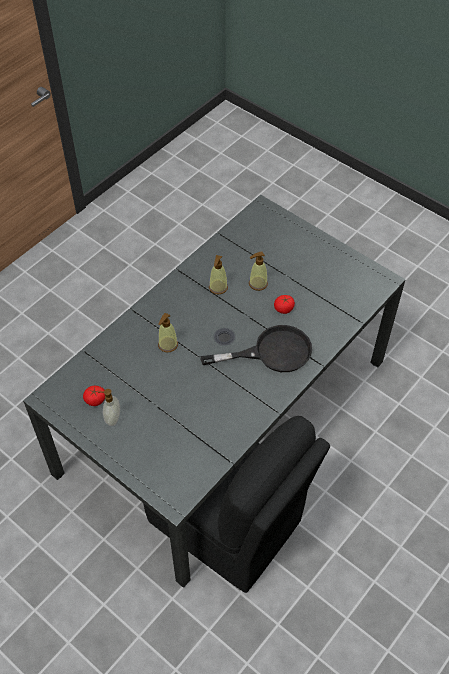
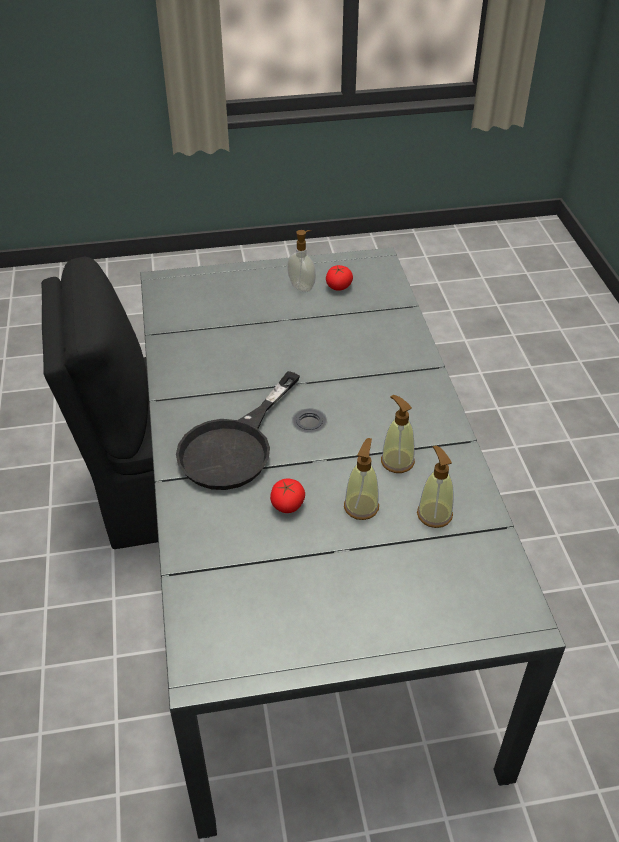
camera: 130 degrees right, 10 degrees down
(168, 344) = (351, 368): soap dispenser -> soap dispenser (434, 514)

